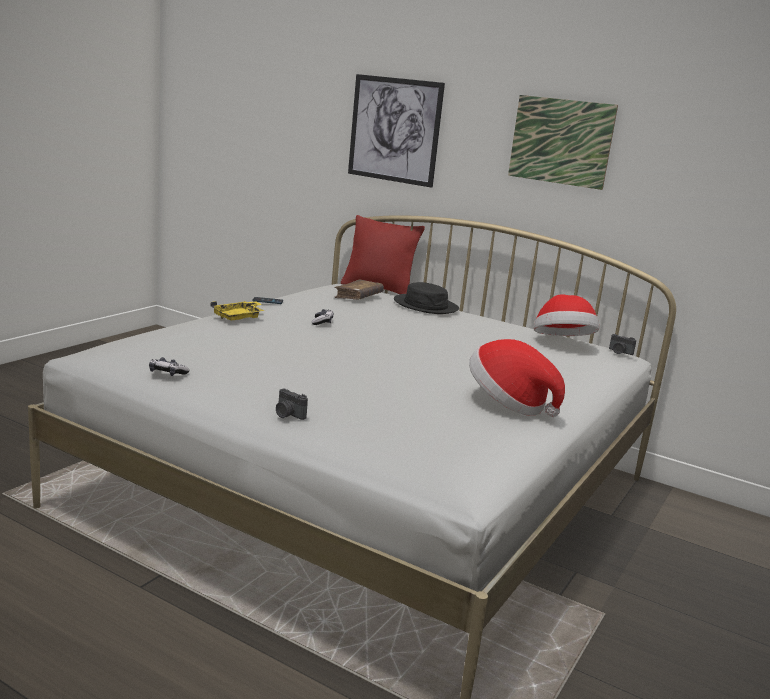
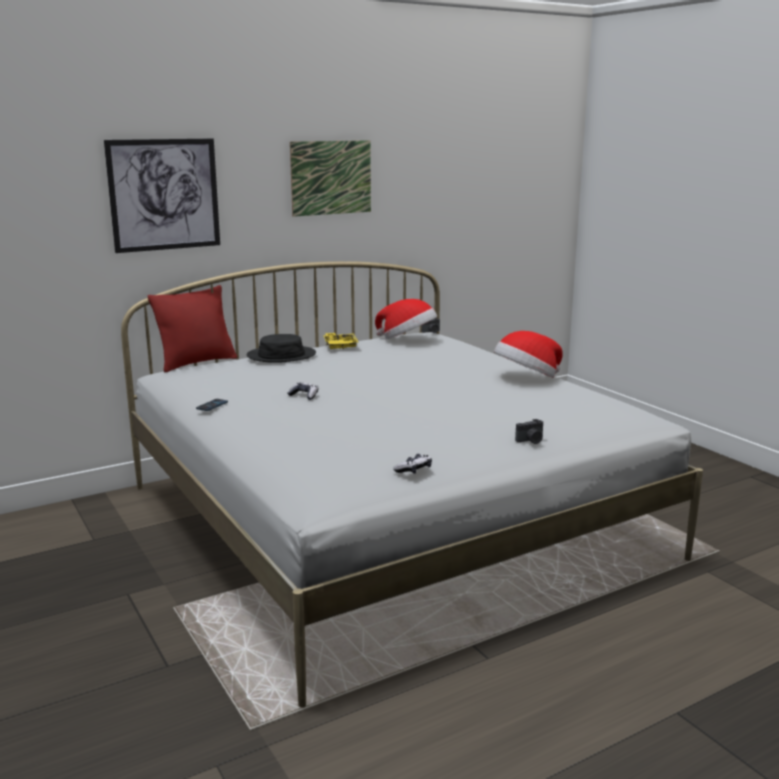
camera: 60 degrees left, 0 degrees up
(239, 317) = (261, 423): yellow tray -> yellow tray (340, 346)
(358, 297) = (231, 371): brown book -> none

